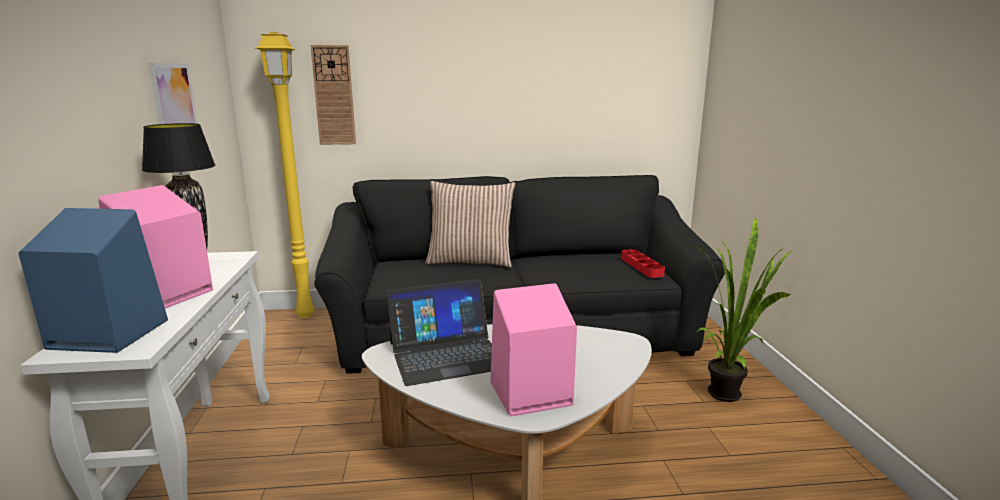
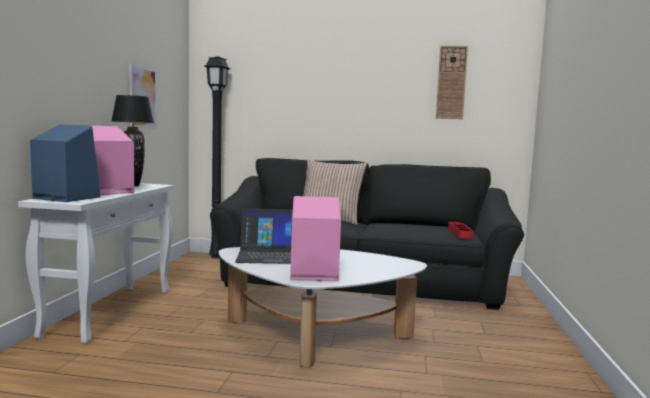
camera: 15 degrees right, 10 degrees down
(307, 314) = (217, 257): yellow floor lamp -> black floor lamp
(334, 95) = (252, 100): wall clock -> wall clock (451, 82)
(729, 392) = (512, 332): potted plant -> none

